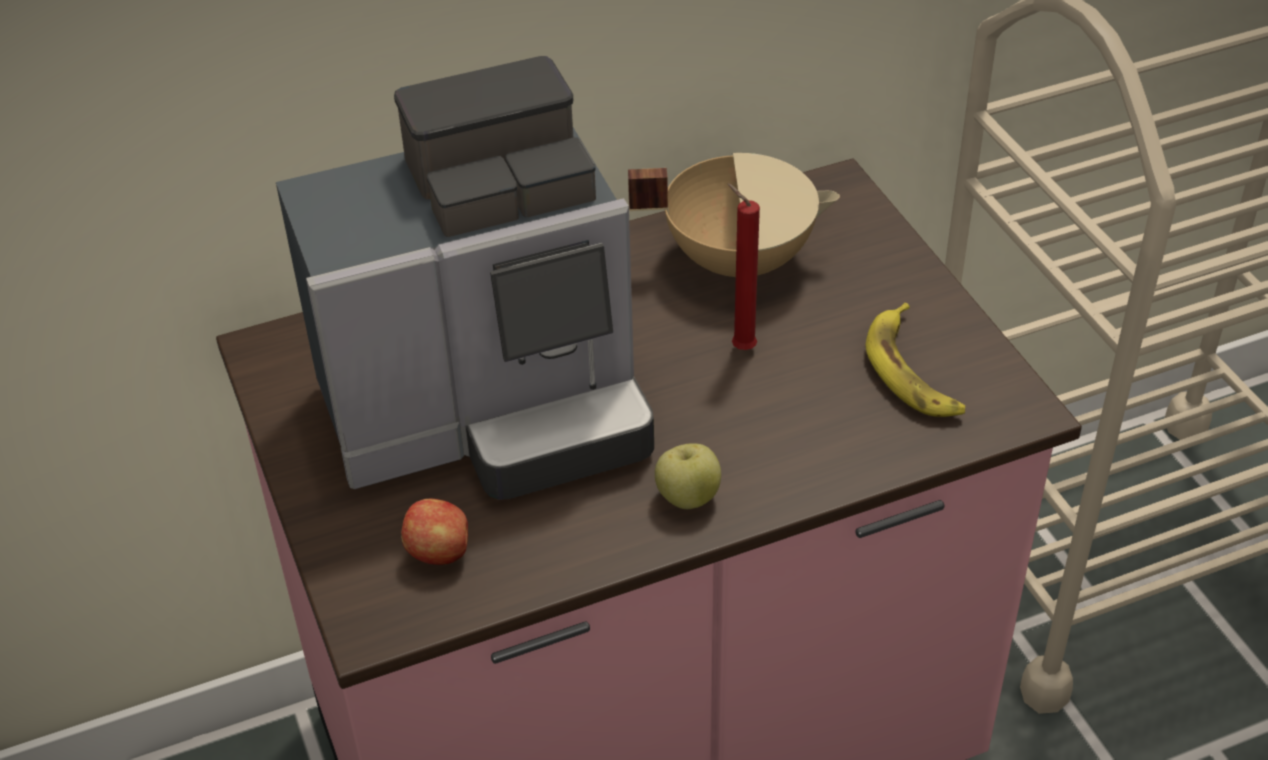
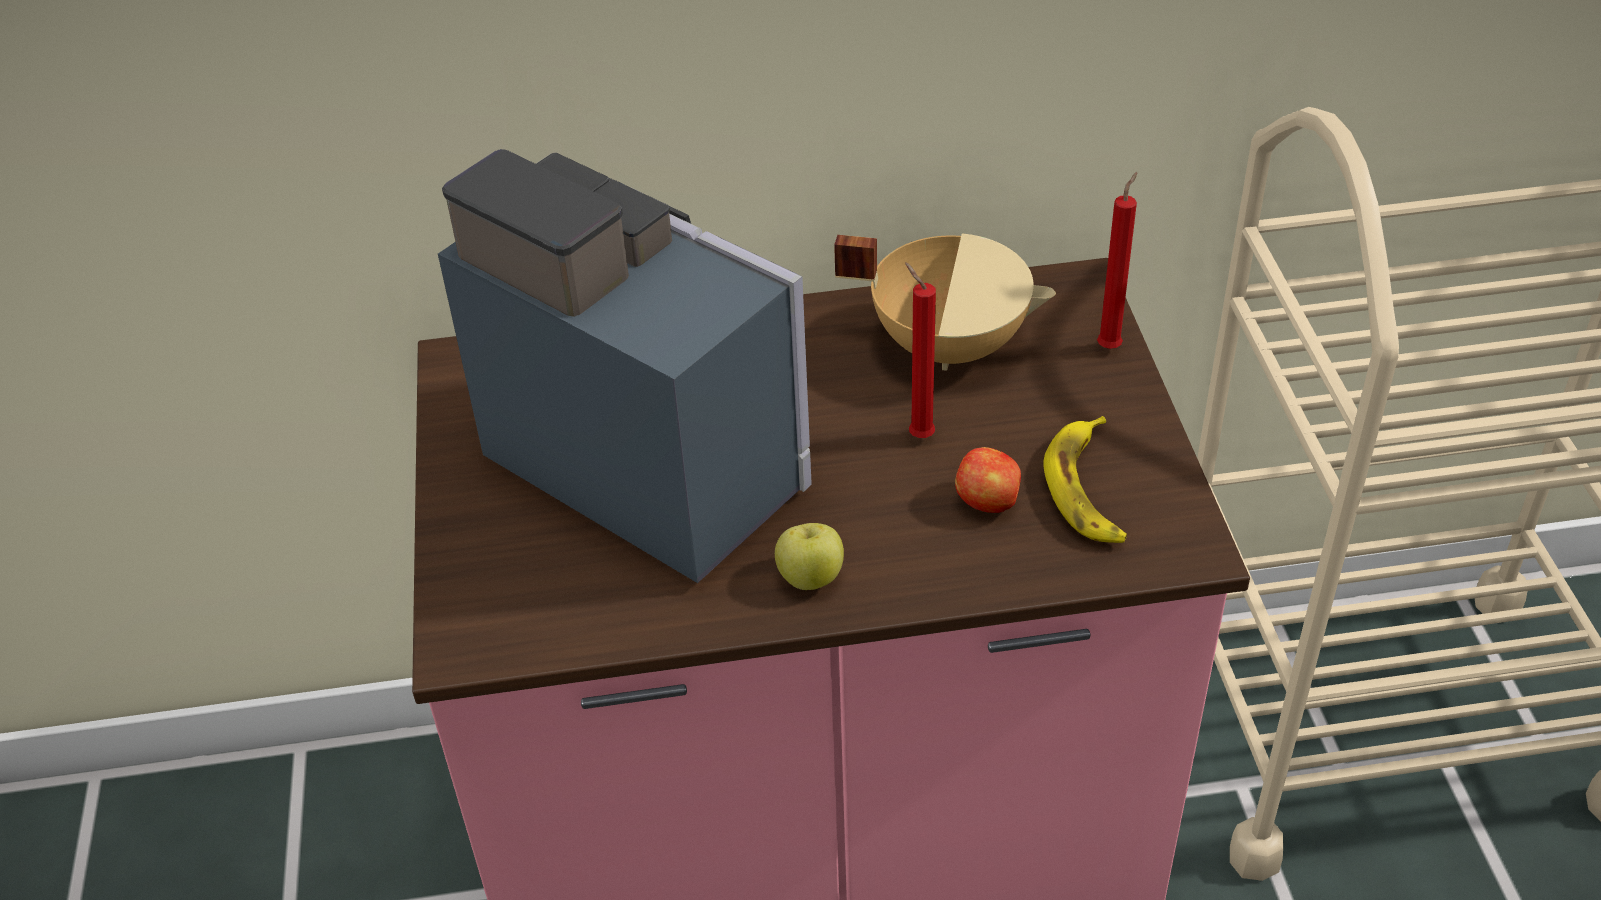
camera: 15 degrees right, 0 degrees up
(440, 553) = (550, 588): apple -> apple (988, 502)
(492, 412) = (649, 458): coffee machine -> coffee machine turned 135 degrees counterclockwise
(886, 238) = (1111, 346): none -> red candle

